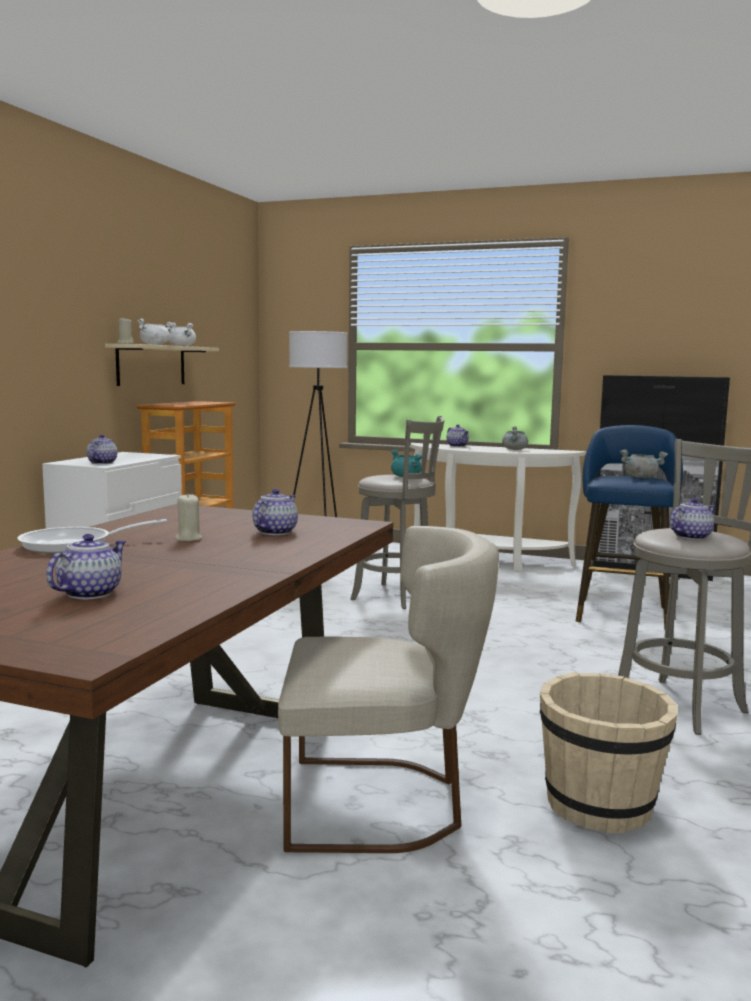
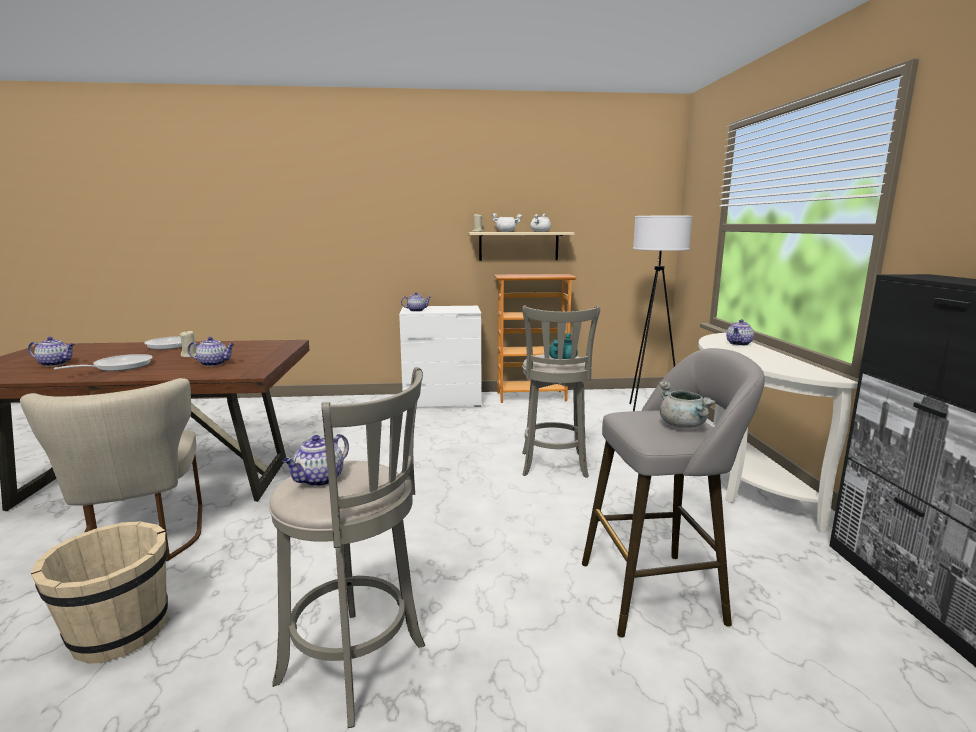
camera: 65 degrees right, 5 degrees up
(207, 563) = (118, 367): none -> frying pan
(515, 449) = (770, 360): grey cooking pot -> none
(622, 612) = (659, 591): blue stool -> grey stool
(691, 537) = (319, 480): teapot -> teapot turned 90 degrees clockwise

